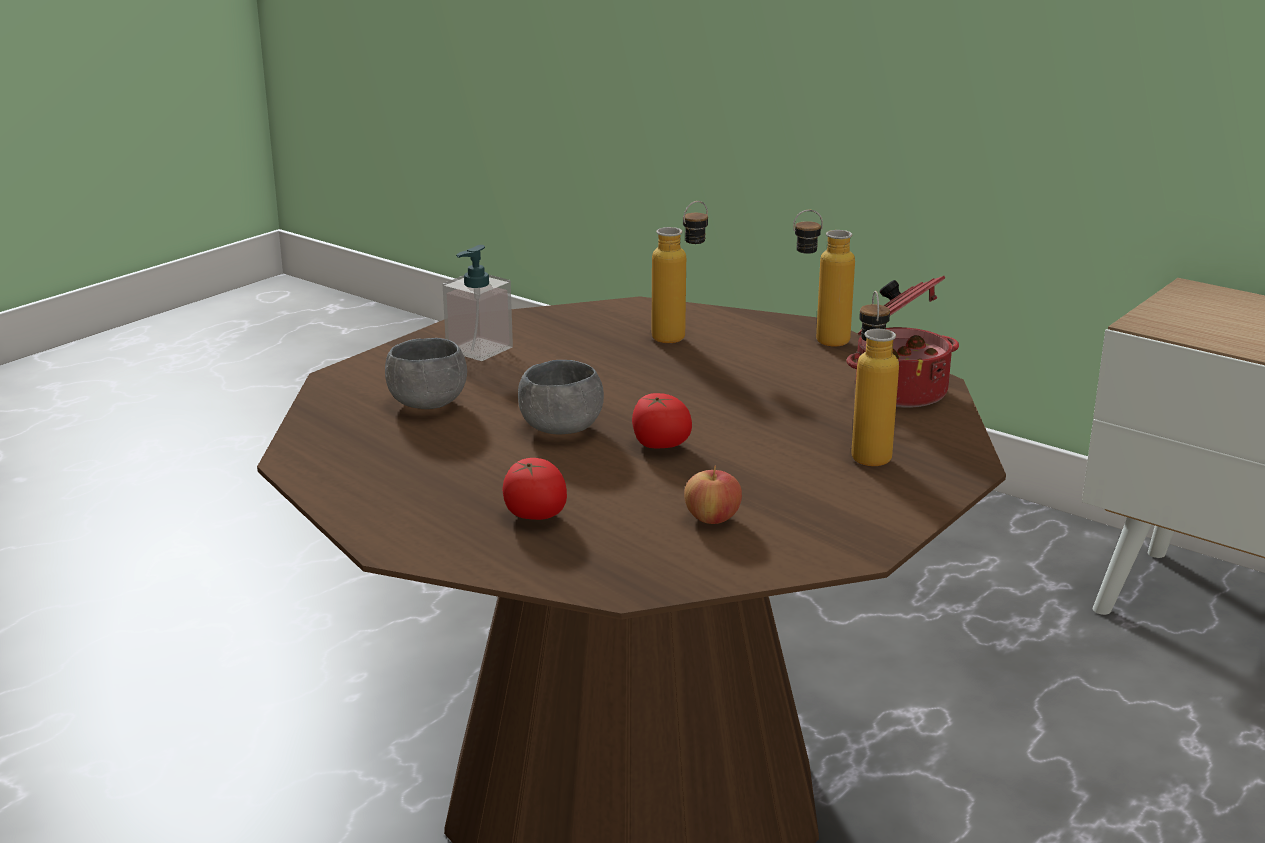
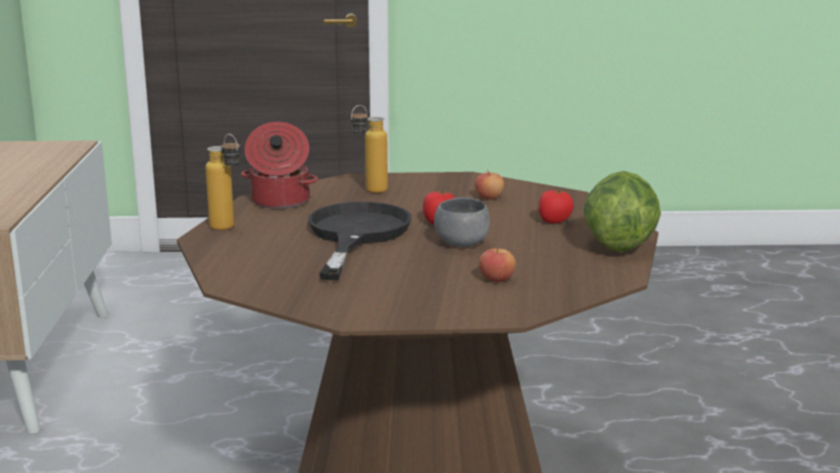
camera: 130 degrees left, 5 degrees down
(377, 510) = (618, 245): none -> lettuce
(427, 403) = (496, 279): grey bowl -> apple
(479, 349) = (393, 298): soap dispenser -> none
(680, 335) = (271, 259): bottle -> none
(690, 389) = (355, 235): none -> black frying pan

